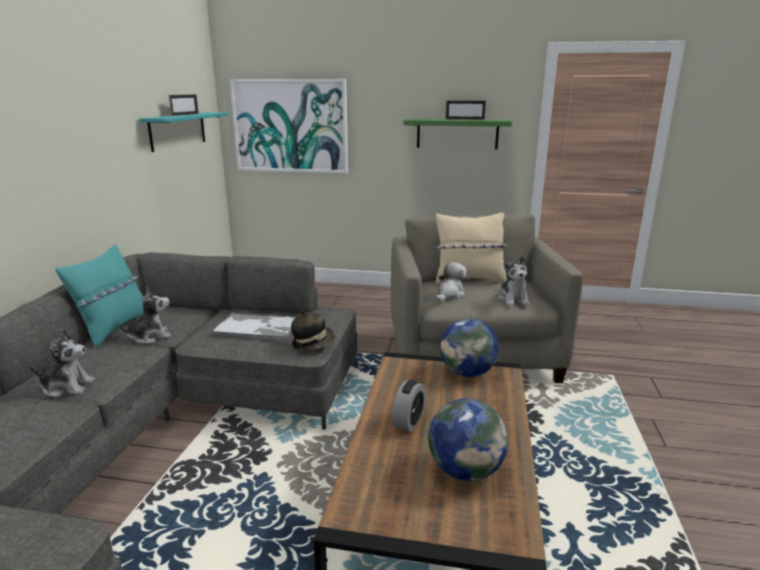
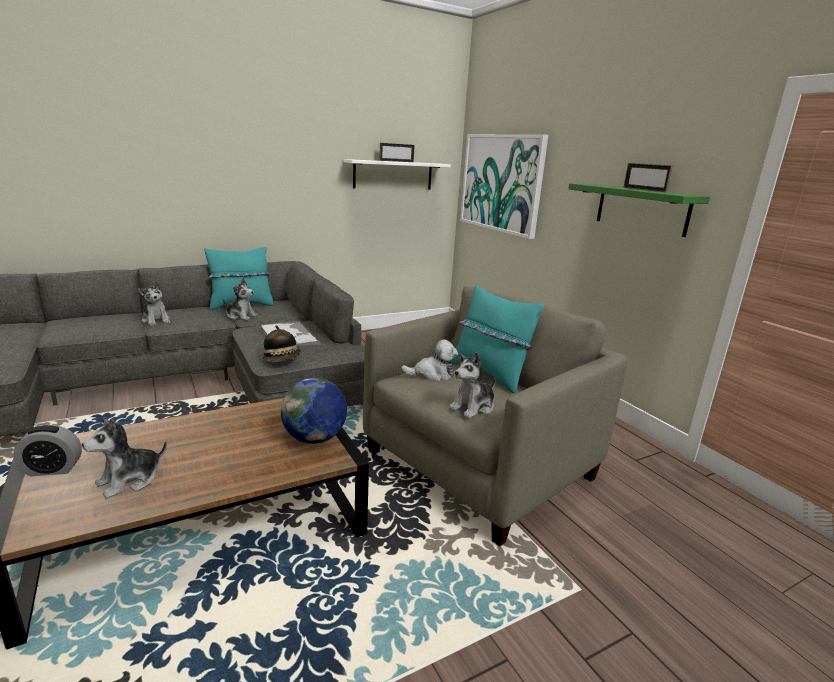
camera: 50 degrees right, 0 degrees up
(178, 130) = (393, 175): turquoise shelf -> white shelf
(409, 422) = (197, 434): alarm clock -> alarm clock (52, 469)
(465, 470) = (130, 480): globe -> plush toy
(469, 280) = (489, 374): beige pillow -> turquoise pillow

